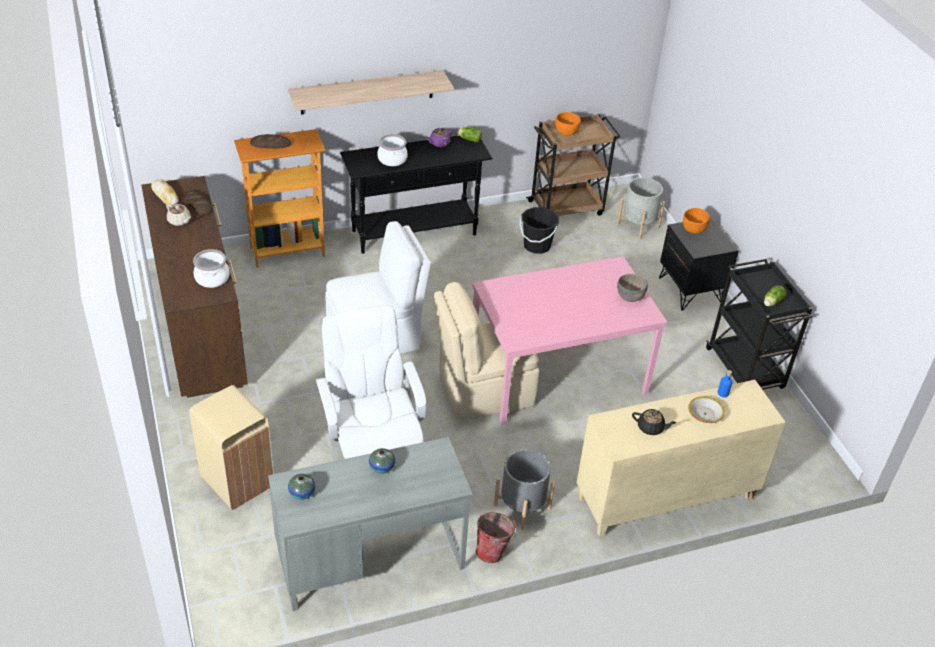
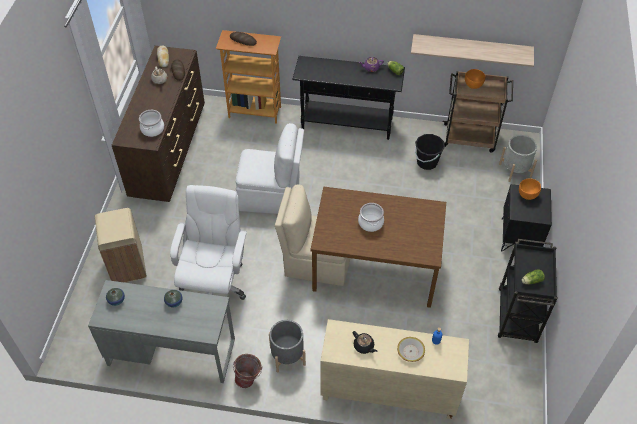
camera: 30 degrees right, 10 degrees up
(367, 92) = (320, 19): shelf -> shelf (471, 49)
(392, 159) = (329, 72): cooking pot -> cooking pot (371, 223)
(558, 373) = (376, 268): pink dining table -> brown dining table
(630, 297) = (427, 237): grey bowl -> none

